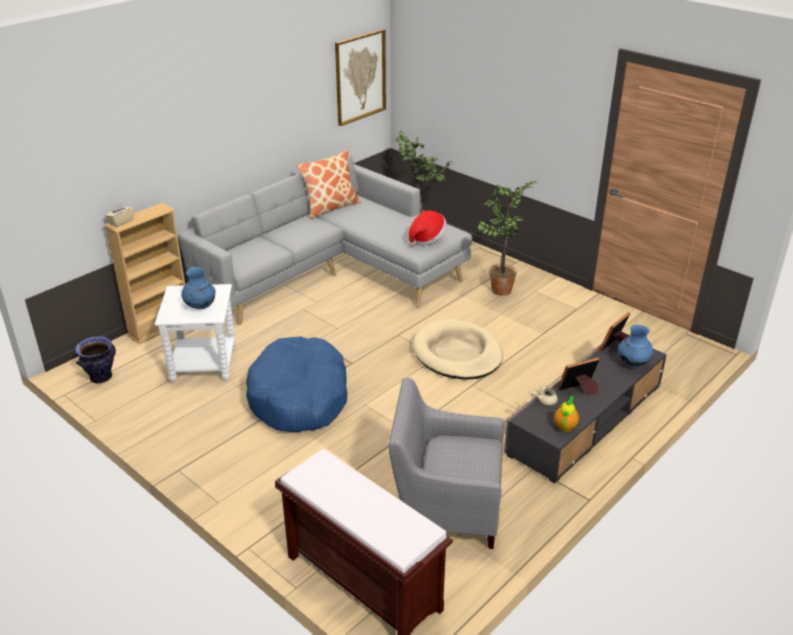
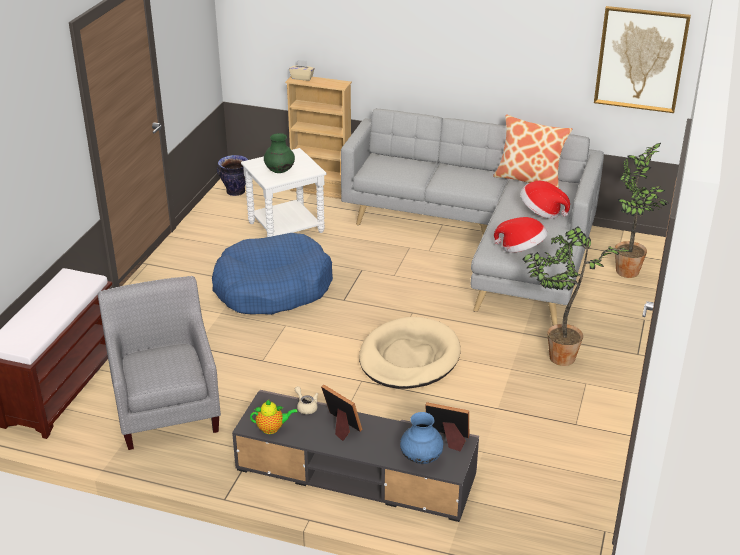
camera: 65 degrees right, 0 degrees up
(200, 306) = (279, 171): blue vase -> green vase
(383, 217) = (541, 212): none -> hat

